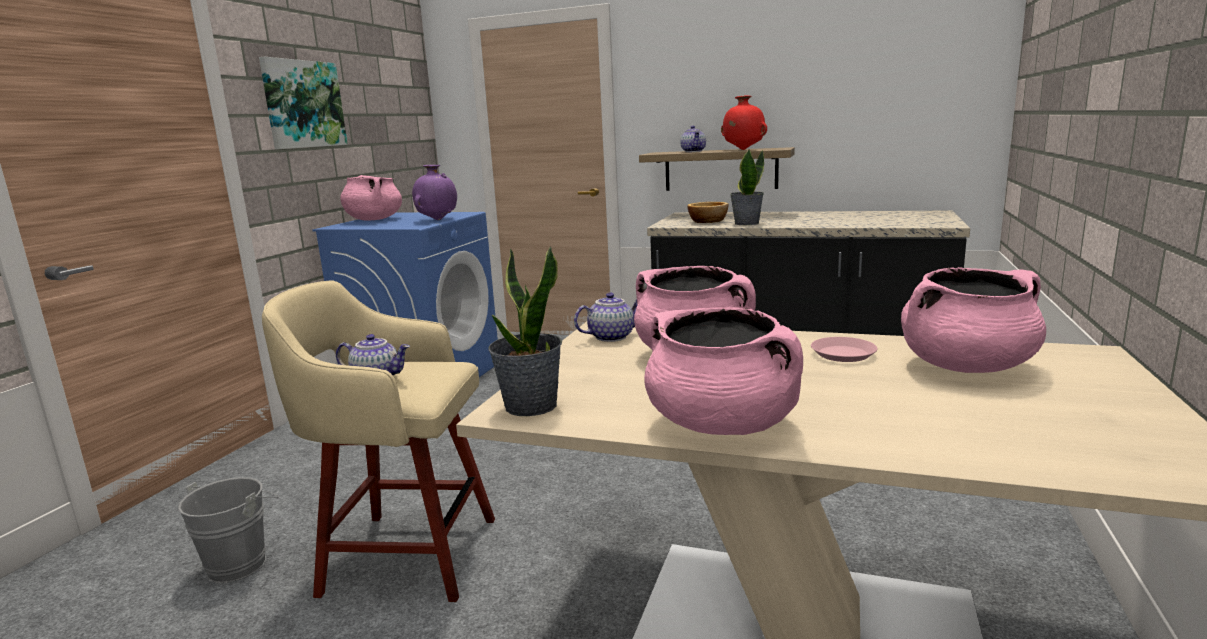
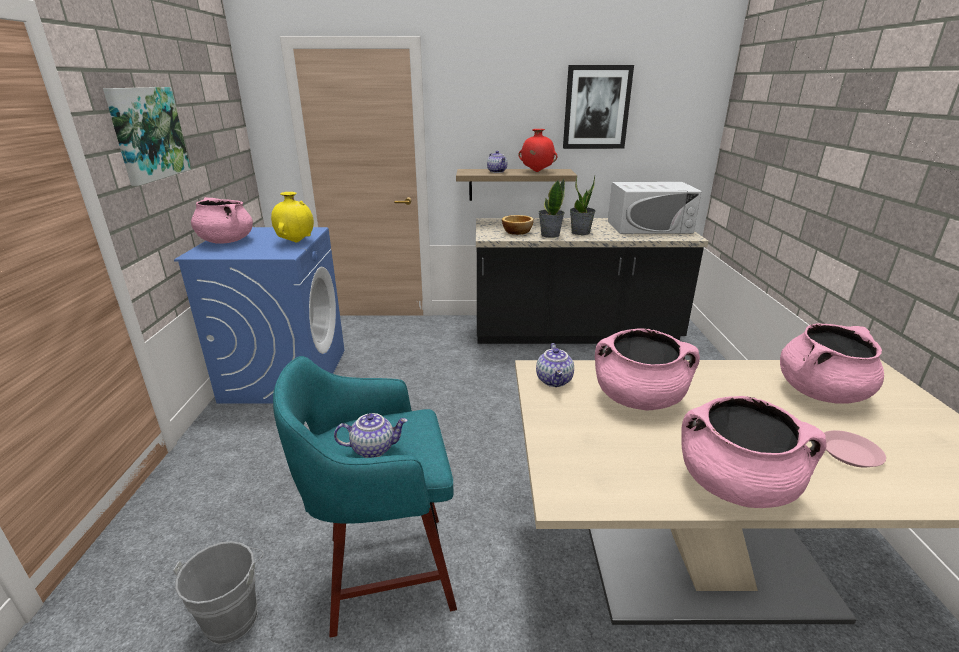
camera: 20 degrees left, 10 degrees up
(405, 555) = (384, 571): beige stool -> turquoise stool
(437, 220) = (296, 242): purple vase -> yellow vase
(530, 406) = (576, 485): potted plant -> potted plant (580, 232)
(611, 337) = (555, 381): teapot -> teapot turned 135 degrees clockwise
(825, 67) = (596, 107): none -> picture
(843, 354) = (736, 386): pink plate -> pink plate (850, 453)
(897, 217) = (649, 227): none -> white microwave

